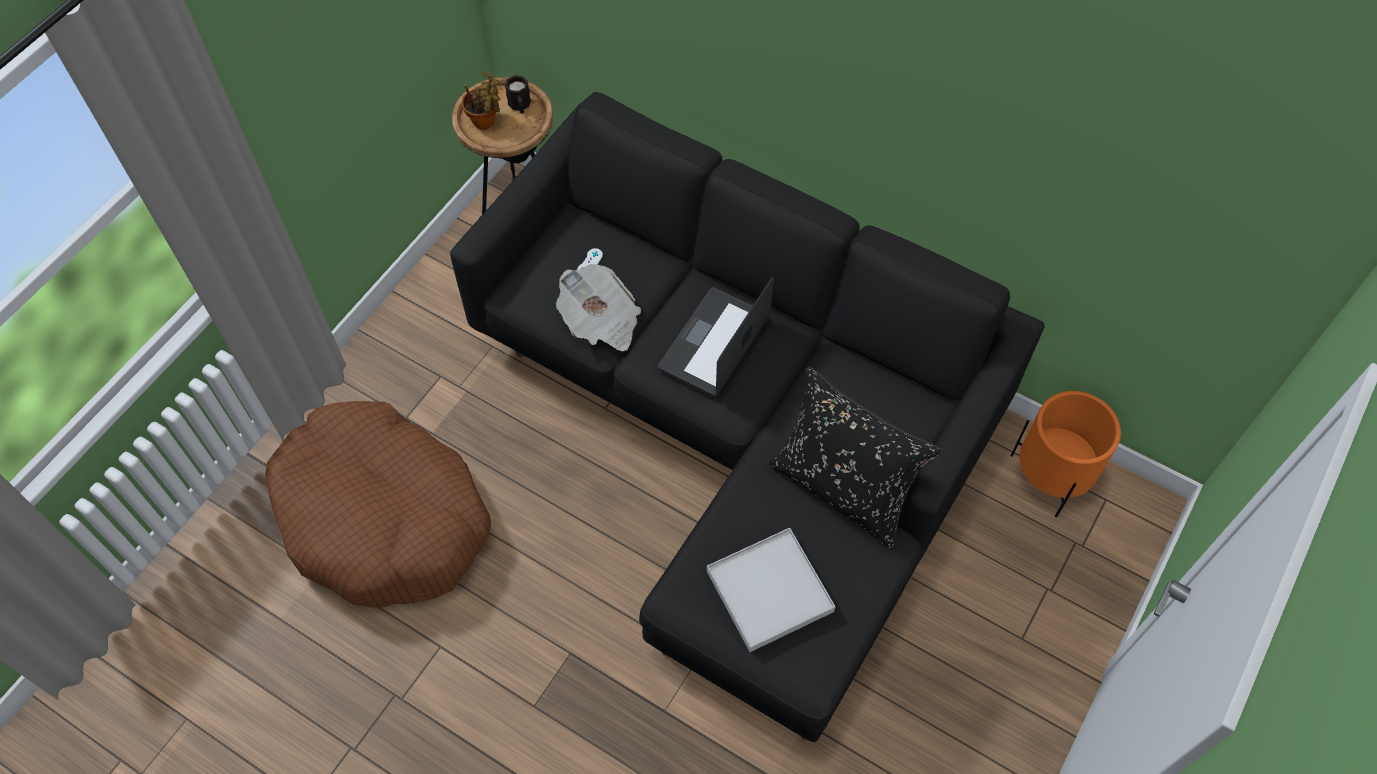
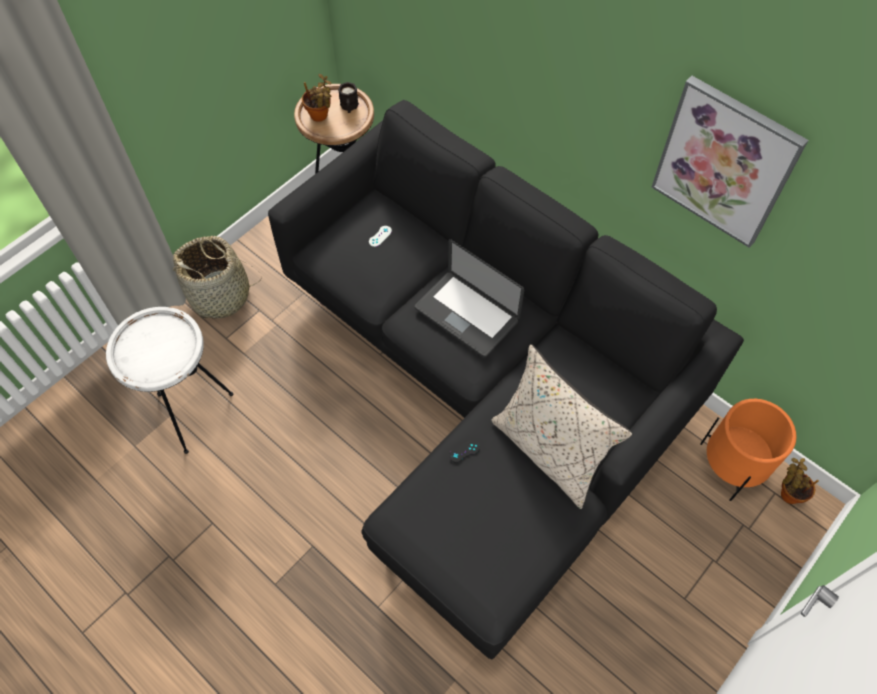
camera: 10 degrees right, 0 degrees up
(384, 517) = (192, 413): brown dog bed -> white side table
(387, 365) = (221, 296): none -> basket
(601, 321) = (379, 284): newspaper -> none
(714, 343) = (466, 315): laptop -> laptop turned 90 degrees counterclockwise
(744, 505) = (464, 451): none -> black game controller
(770, 591) = (471, 528): white tray -> none
(843, 488) = (549, 451): black pillow -> beige pillow
(997, 129) = (724, 163): none -> picture
(1121, 497) = (788, 493): none -> potted plant

